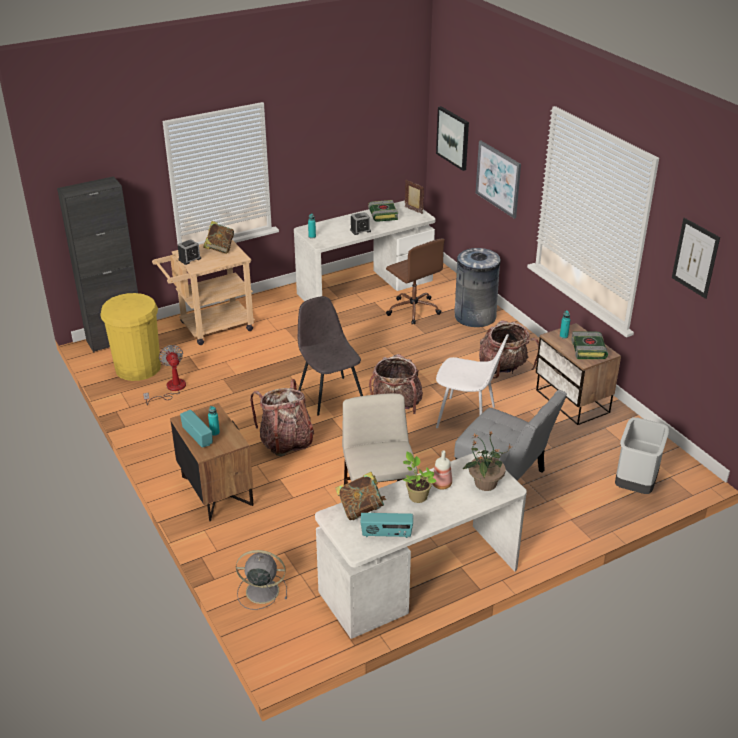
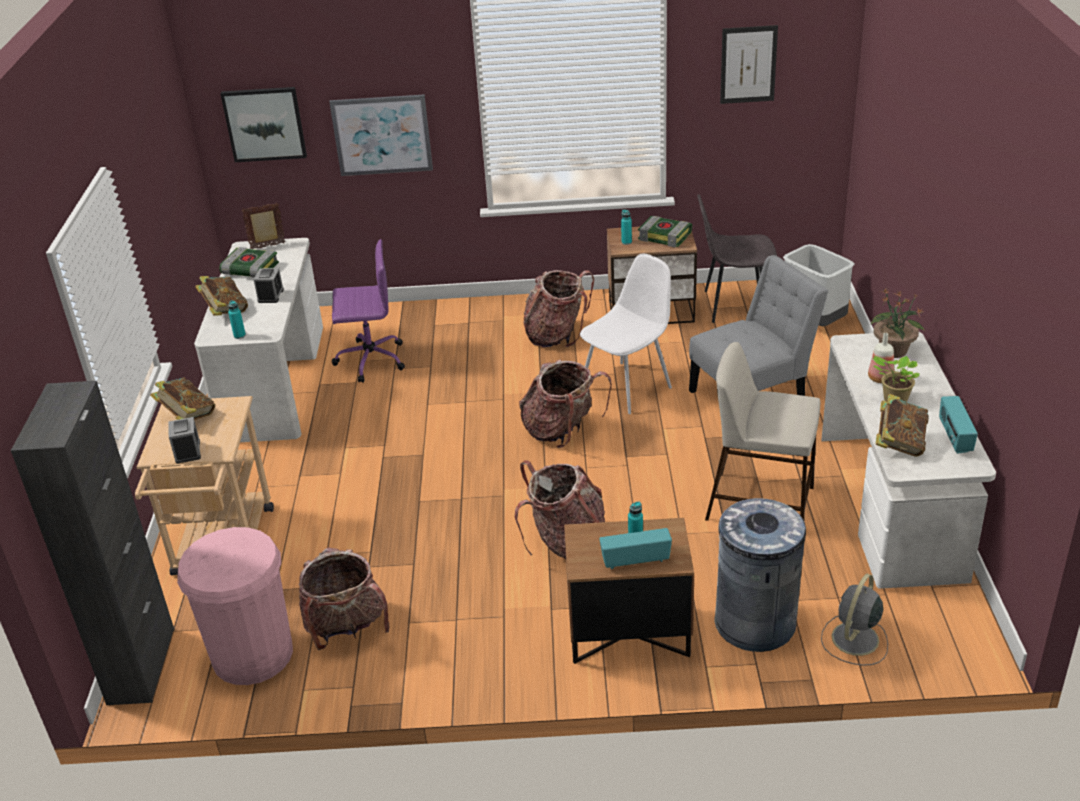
camera: 60 degrees left, 0 degrees up
(138, 368) = (252, 654): yellow trash can -> pink trash can
(171, 389) = (346, 628): fan -> backpack
(330, 395) = (494, 477): grey chair -> grey chair (733, 305)
(333, 223) = (225, 311): none -> book
(386, 534) = (954, 437): radio -> radio turned 150 degrees clockwise
(413, 309) = (370, 360): brown office chair -> purple office chair
(474, 316) = (432, 322): grey trash can -> grey trash can (755, 623)

